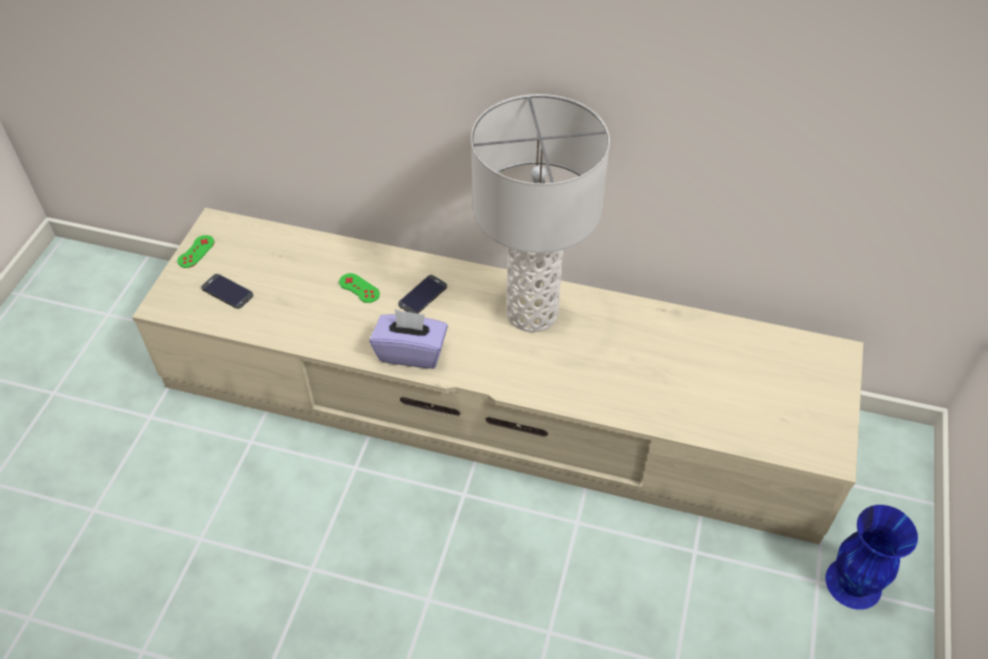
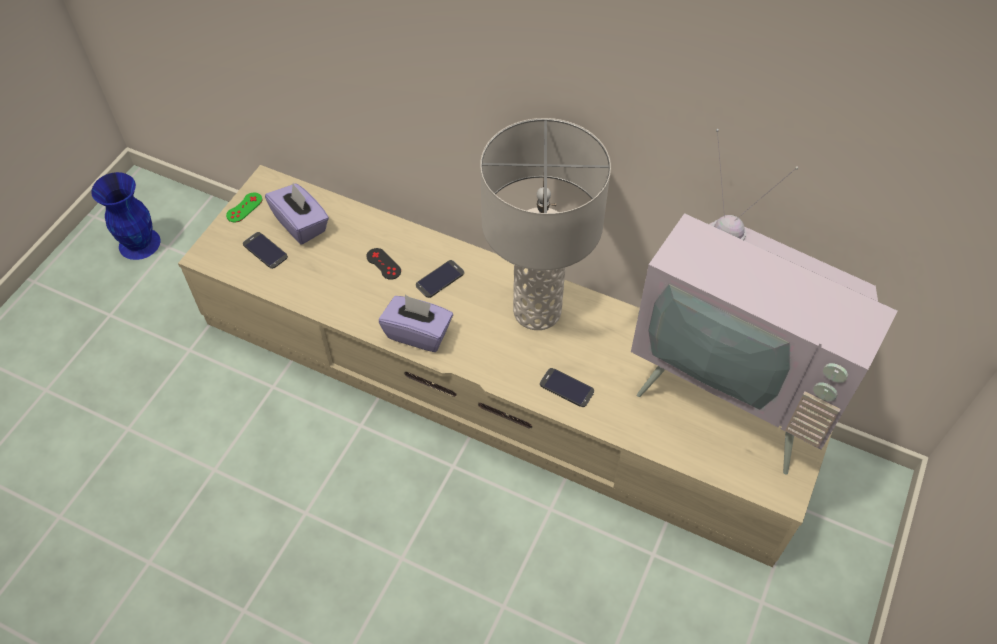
camera: 10 degrees right, 5 degrees up
(262, 260) = (301, 224): none -> purple tissue box
(359, 288) = (383, 264): green game controller -> black game controller
(581, 384) = (566, 387): none -> phone
(753, 367) = (733, 395): none -> television
(854, 582) = (796, 609): blue vase -> blue vase (140, 243)

